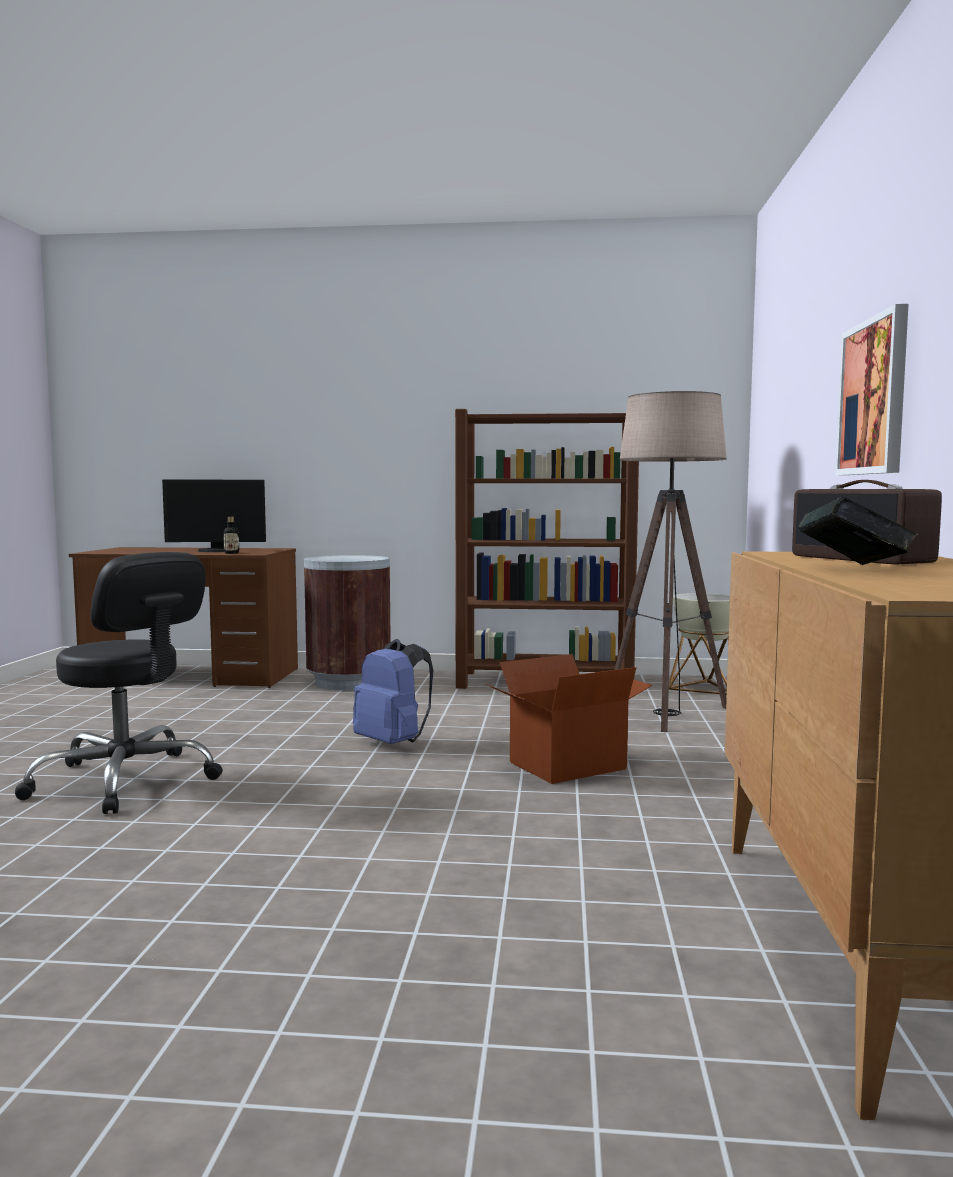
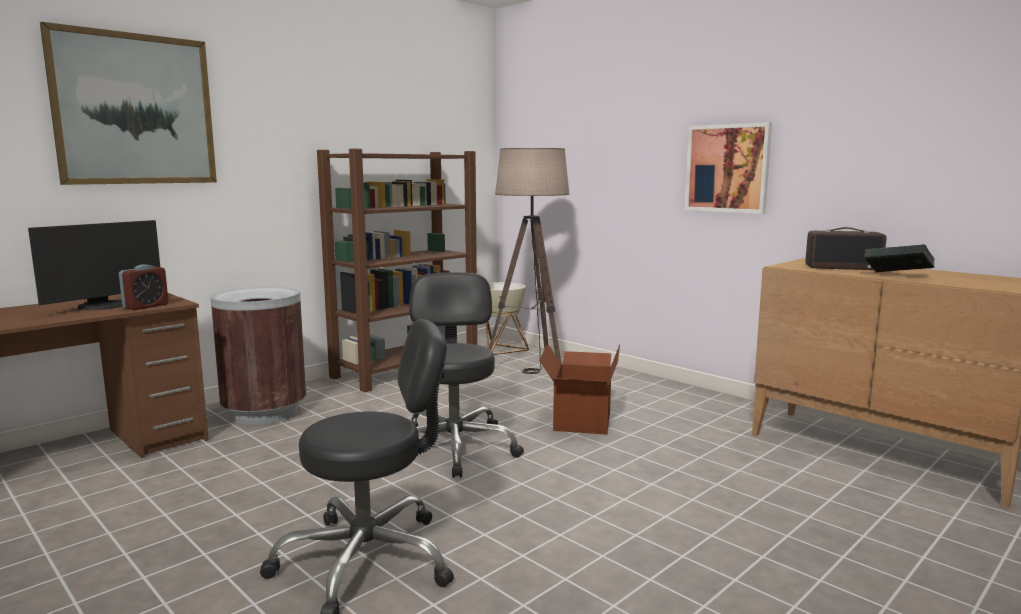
camera: 50 degrees left, 5 degrees up
(231, 553) = (146, 306): bottle -> alarm clock
(291, 385) = (135, 110): none -> picture
(393, 743) = (454, 446): blue backpack -> black office chair

